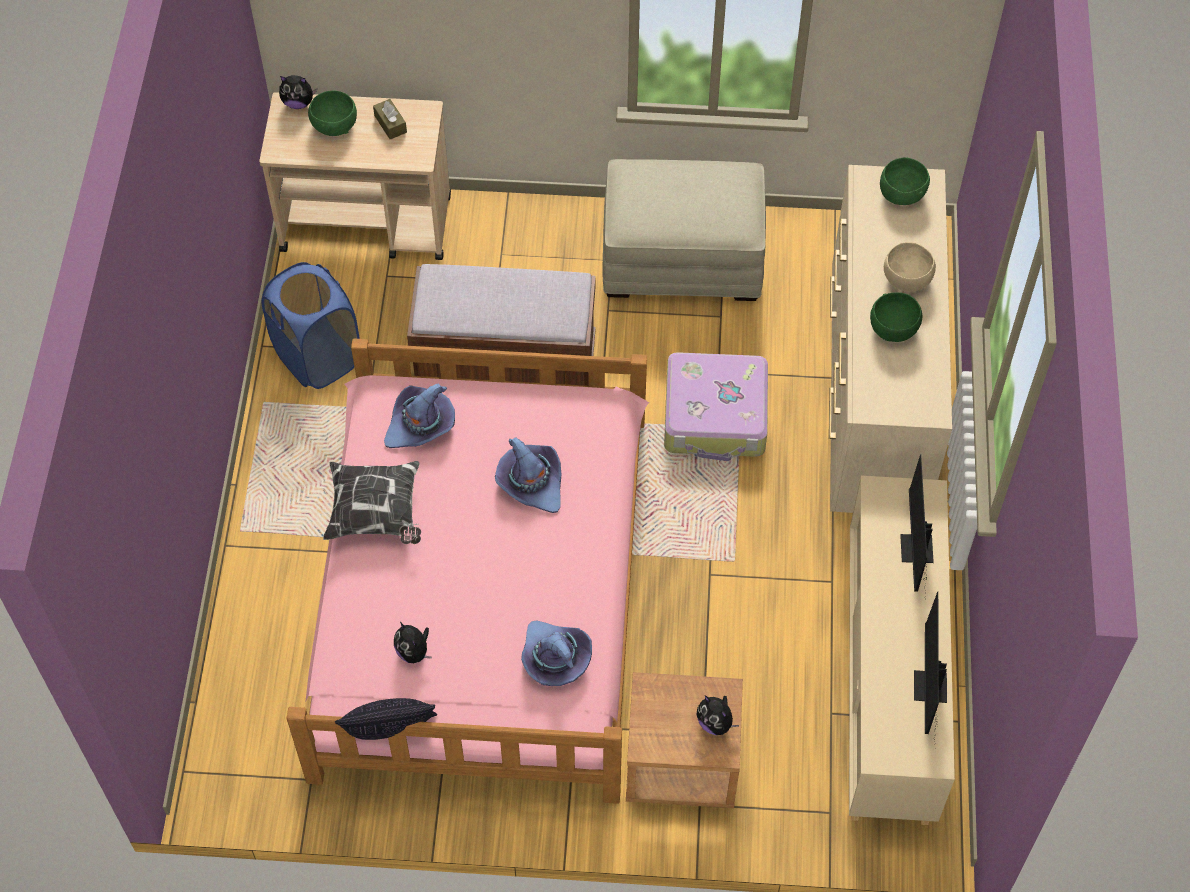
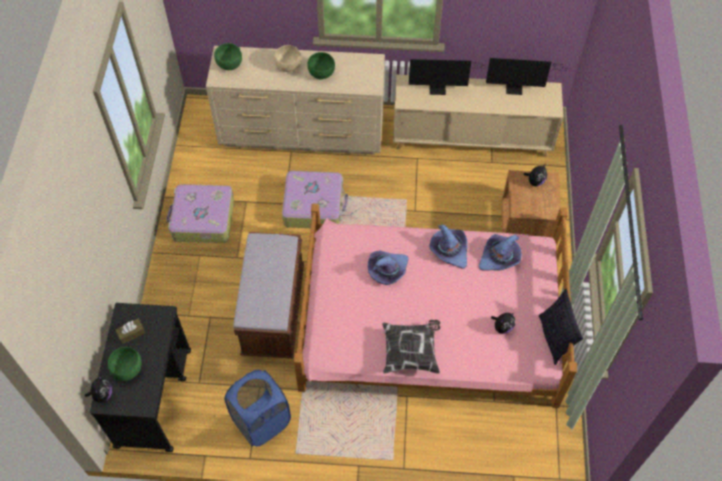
camera: 90 degrees left, 0 degrees up
(367, 224) = (154, 397): beige cart -> black cart
(421, 425) = (348, 329): purple hat -> purple hat (449, 250)
(681, 259) = (202, 220): beige ottoman -> suitcase

